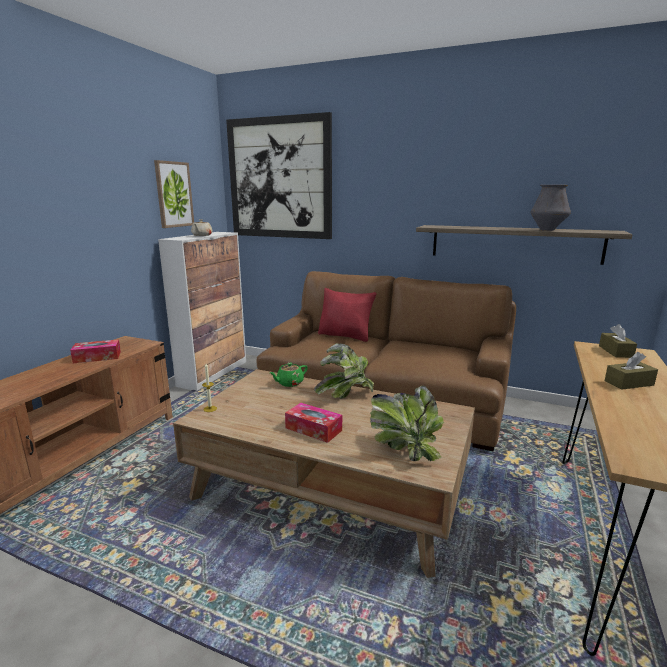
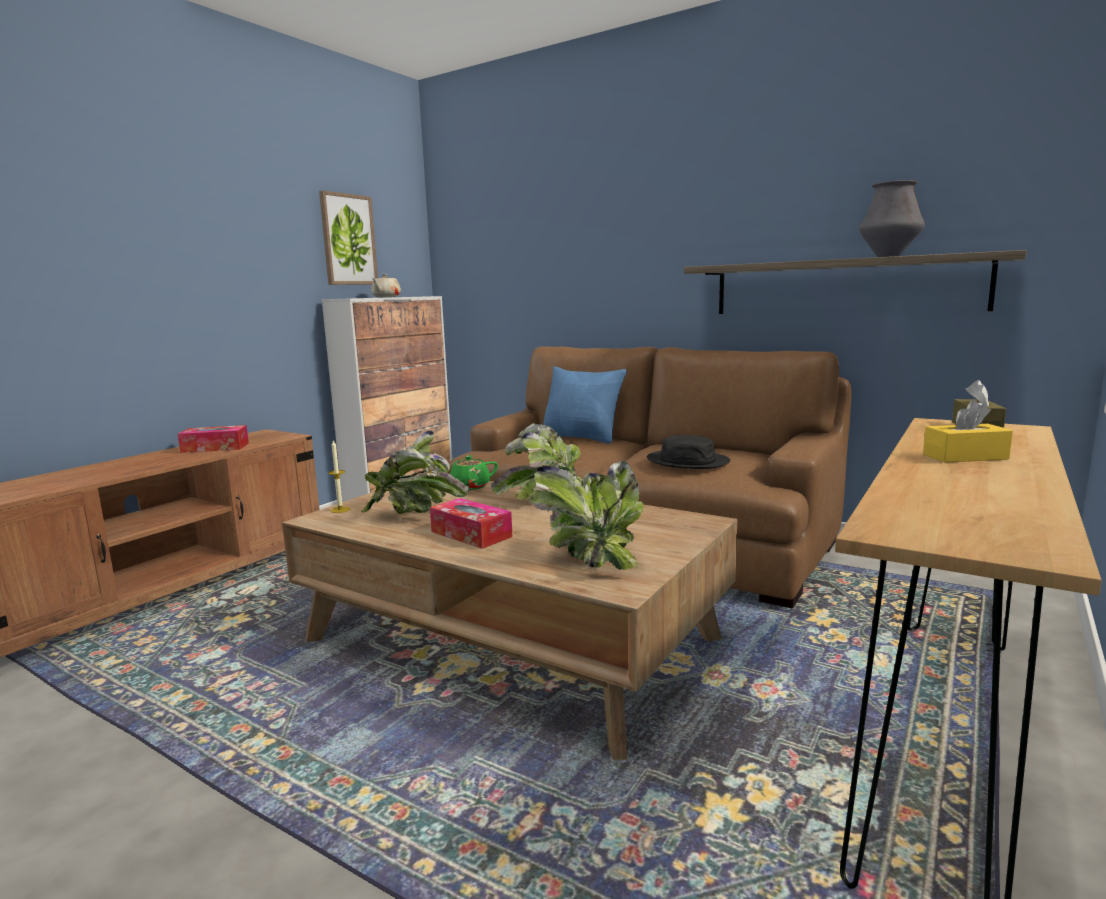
camera: 10 degrees right, 5 degrees down
(266, 413) = (415, 516): none -> potted plant
(279, 179) = (500, 216): picture -> none
(345, 336) = (582, 437): red pillow -> blue pillow
(424, 358) = (687, 461): none -> black hat
(629, 383) = (965, 457): brown tissue box -> yellow tissue box

